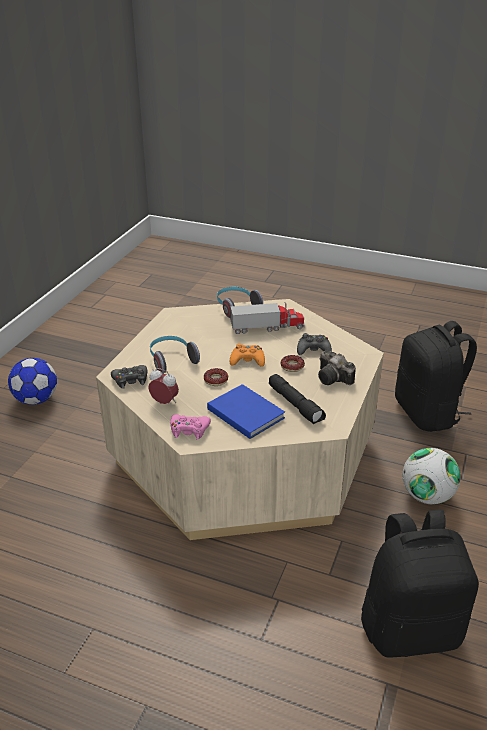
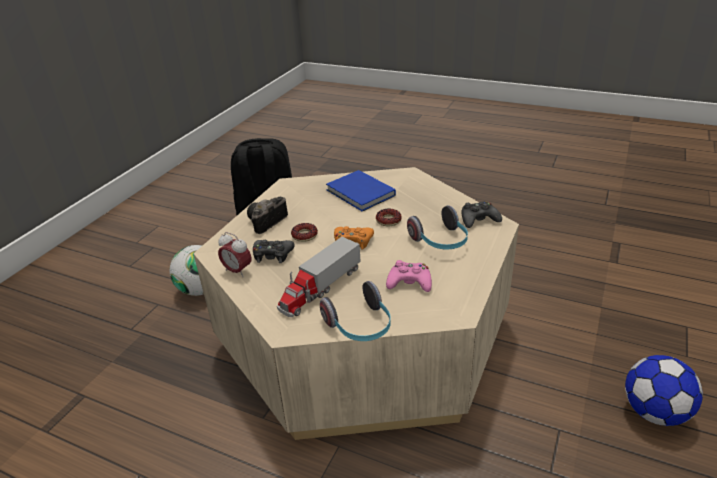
camera: 175 degrees left, 0 degrees up
(164, 402) = (437, 200): alarm clock -> alarm clock (237, 271)
(189, 430) = (409, 181): pink game controller -> pink game controller (409, 282)
(268, 327) = (320, 288): toy truck -> toy truck turned 45 degrees counterclockwise
(296, 405) = (313, 200): black flashlight -> none
(334, 379) = (265, 223): camera -> camera turned 105 degrees counterclockwise
(427, 413) = (129, 381): black backpack -> none

